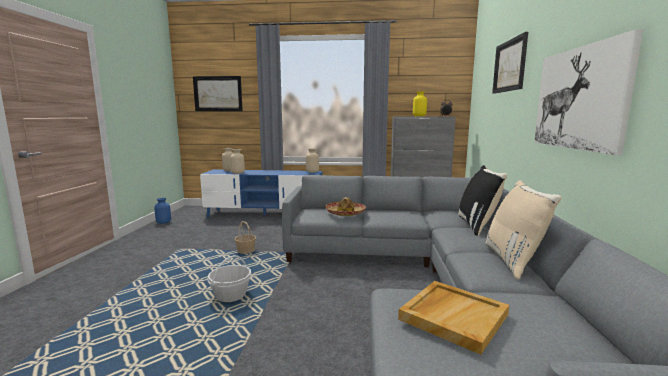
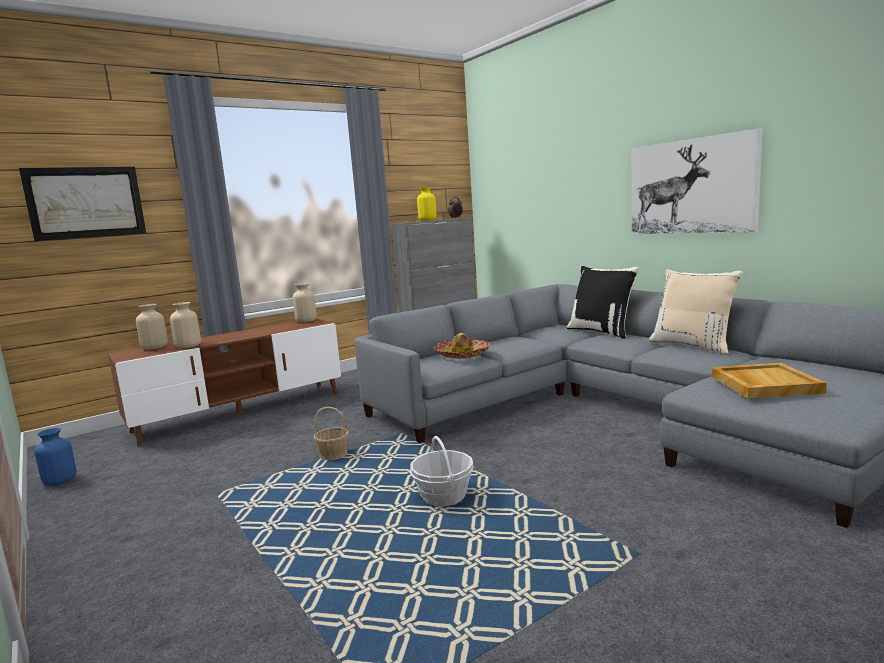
camera: 40 degrees left, 0 degrees up
(264, 215) = (240, 412): blue tv stand -> brown tv stand
(509, 66) = (560, 155): picture -> none

